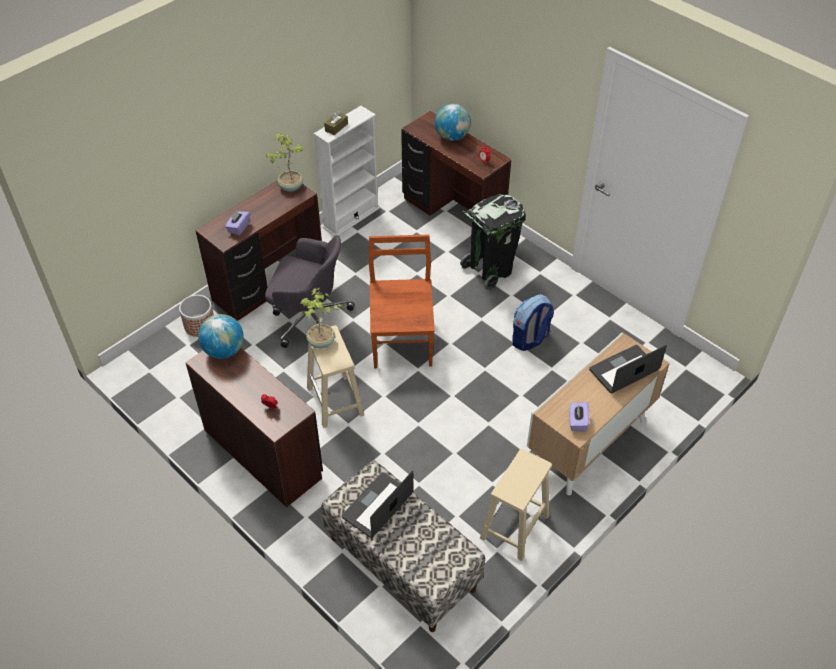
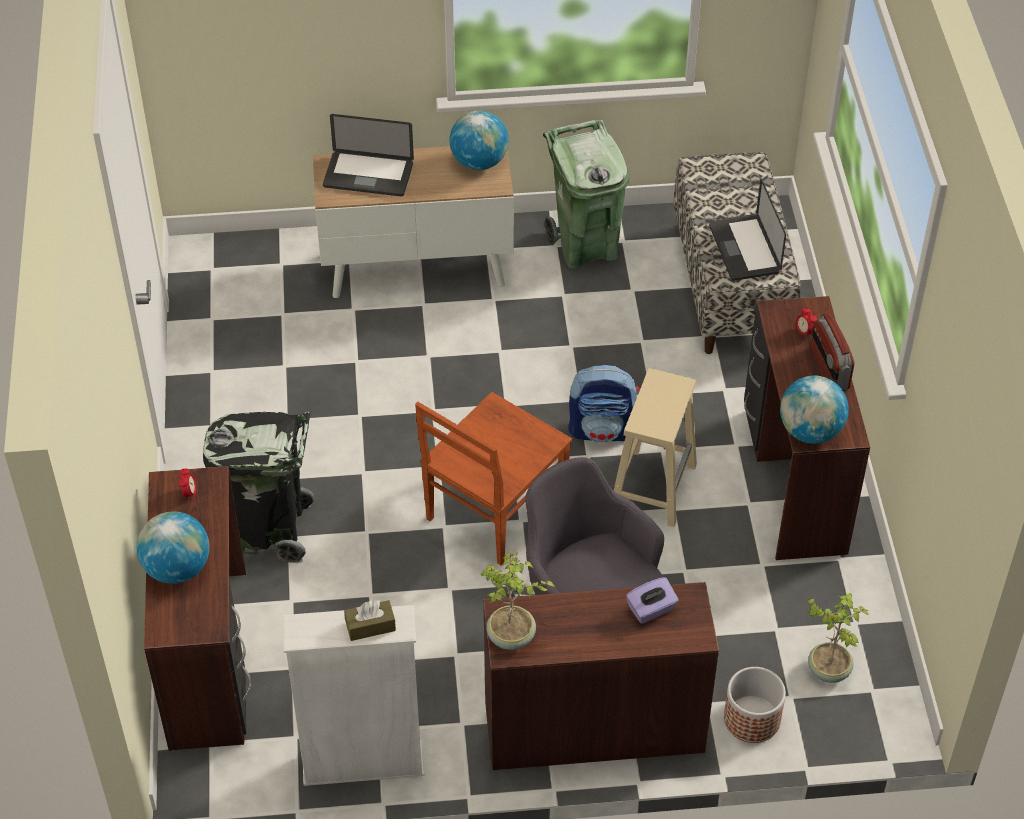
camera: 140 degrees left, 0 degrees up
(240, 393) = (828, 368): none -> radio
(321, 342) = (662, 418): potted plant -> potted plant (829, 669)
(377, 506) = (744, 249): laptop -> laptop turned 90 degrees clockwise
(514, 528) = (585, 247): beige stool -> green trash can
(530, 339) = (337, 408): backpack -> backpack (602, 430)
(577, 422) = (479, 162): purple tissue box -> globe

